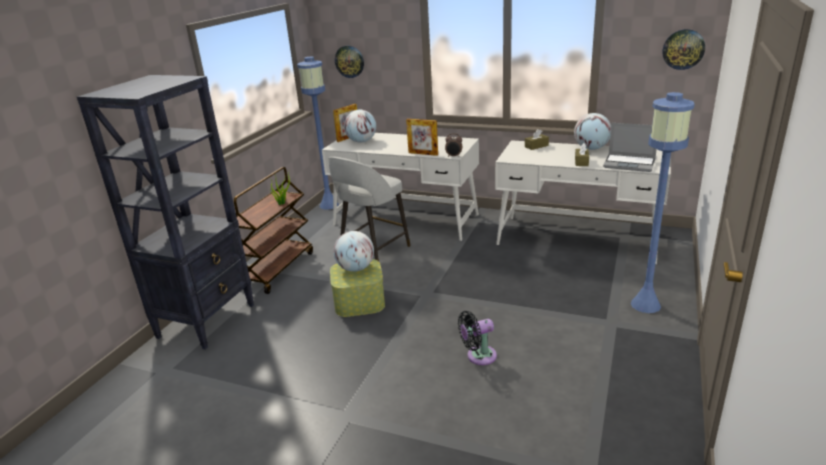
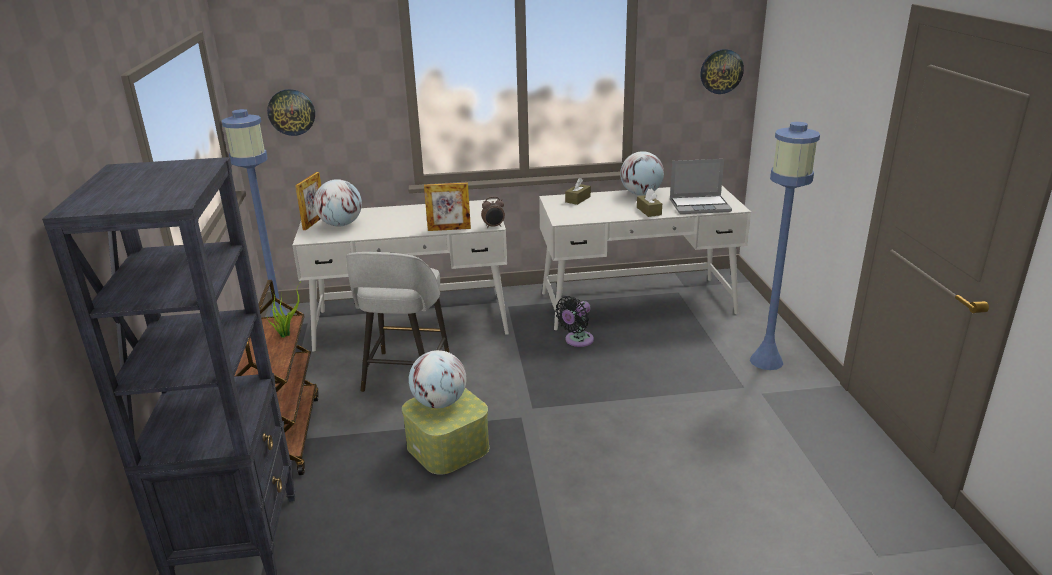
camera: 30 degrees left, 0 degrees up
(478, 356) = (655, 471): black fan -> black fan (577, 340)

